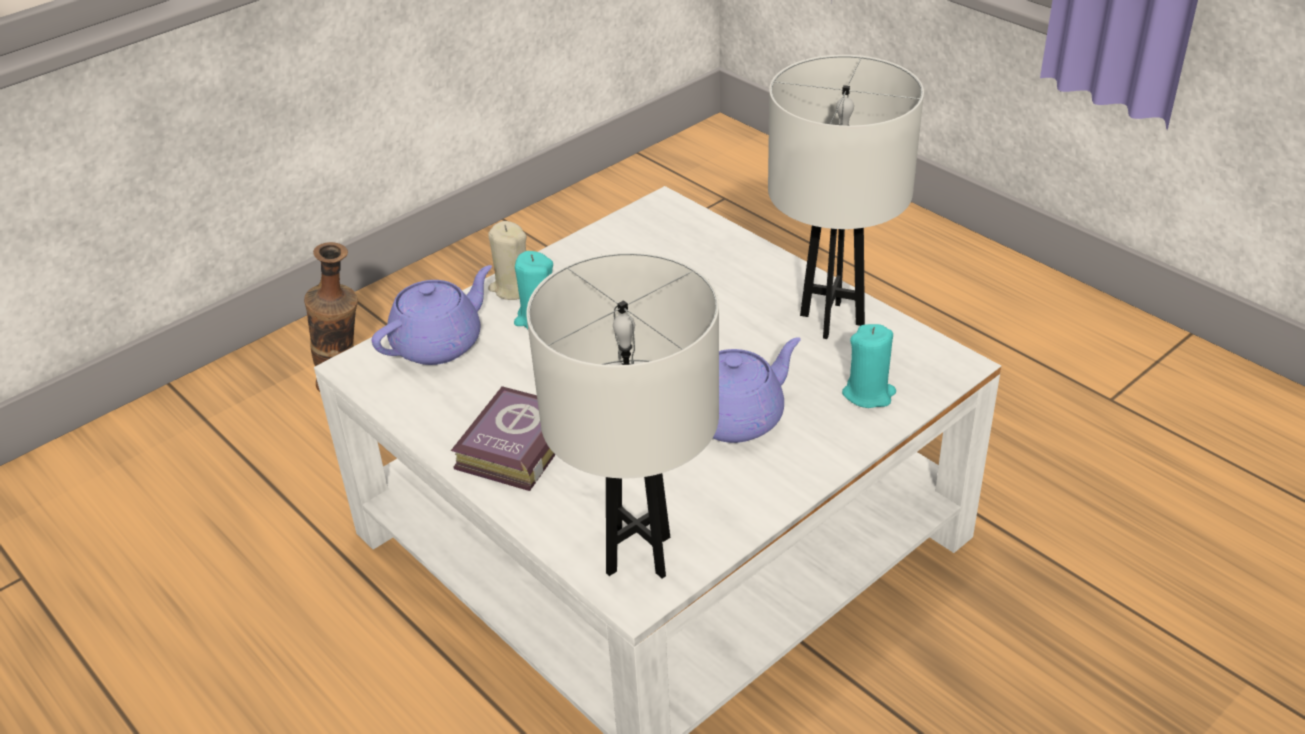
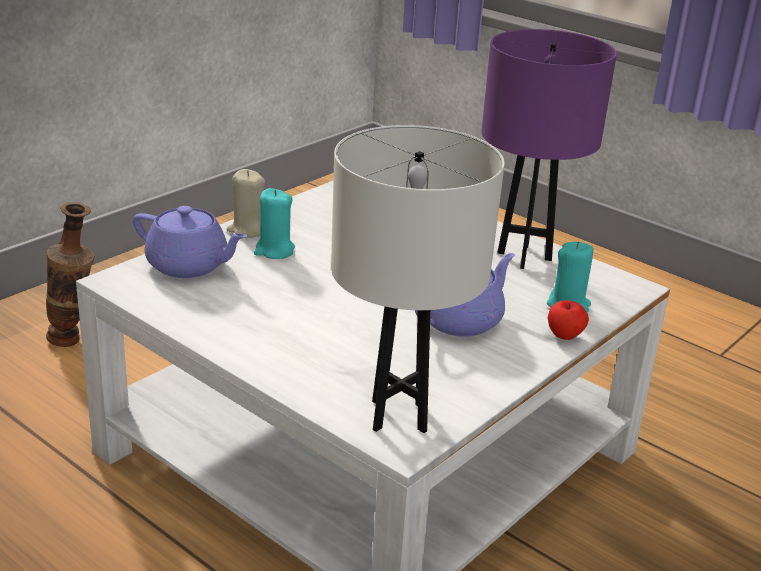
camera: 10 degrees left, 10 degrees down
(439, 343) = (189, 266): purple teapot -> purple teapot turned 75 degrees clockwise
(513, 447) = (269, 339): book -> none
(831, 319) = (524, 256): white table lamp -> purple table lamp
(854, 439) = (565, 335): none -> apple

